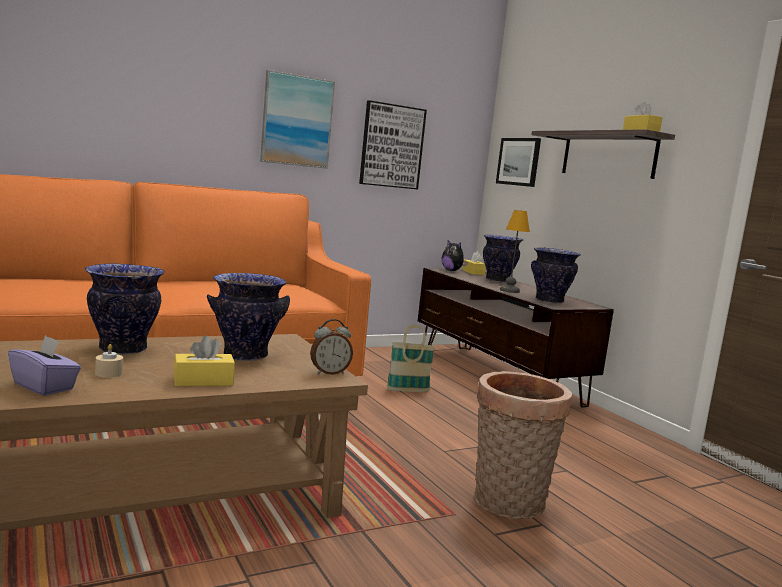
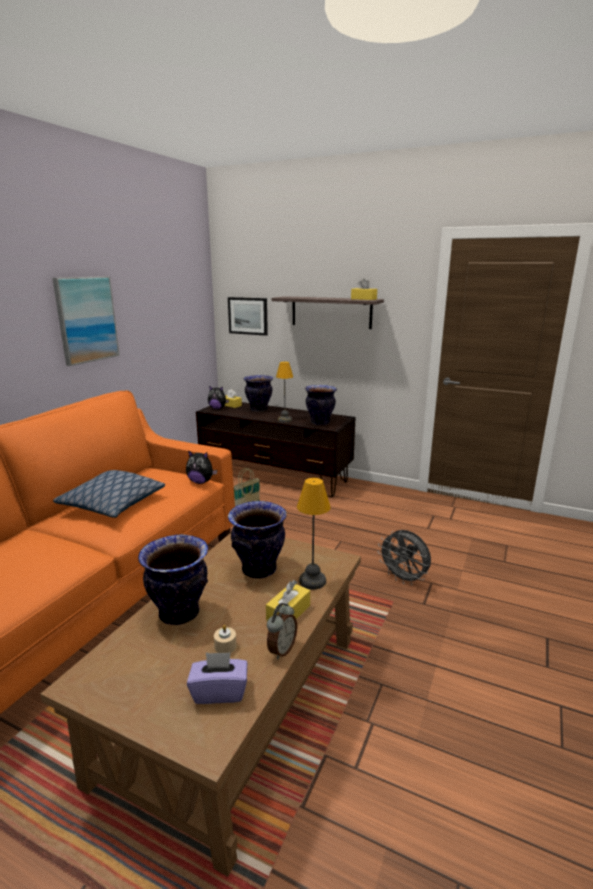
camera: 35 degrees left, 10 degrees up
(211, 286) = (113, 504): none -> pillow
(274, 377) = (312, 581): none -> table lamp
(319, 300) = (201, 482): none -> plush toy
(329, 373) = (327, 557): alarm clock -> alarm clock (281, 650)
(391, 146) = (156, 321): picture -> none
(508, 504) = (403, 579): basket -> grey fan

